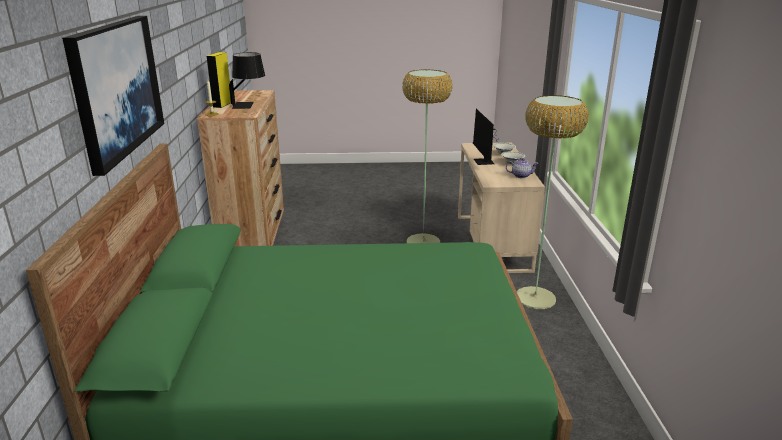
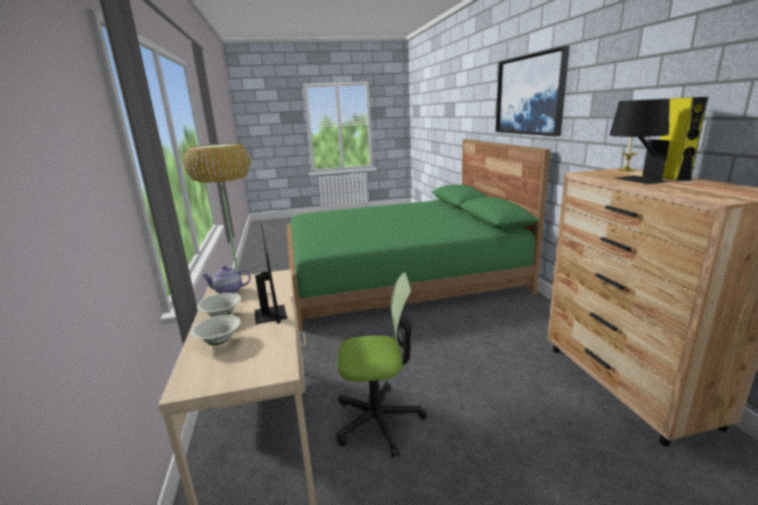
camera: 170 degrees right, 5 degrees down
(423, 242) = (378, 420): floor lamp -> office chair

